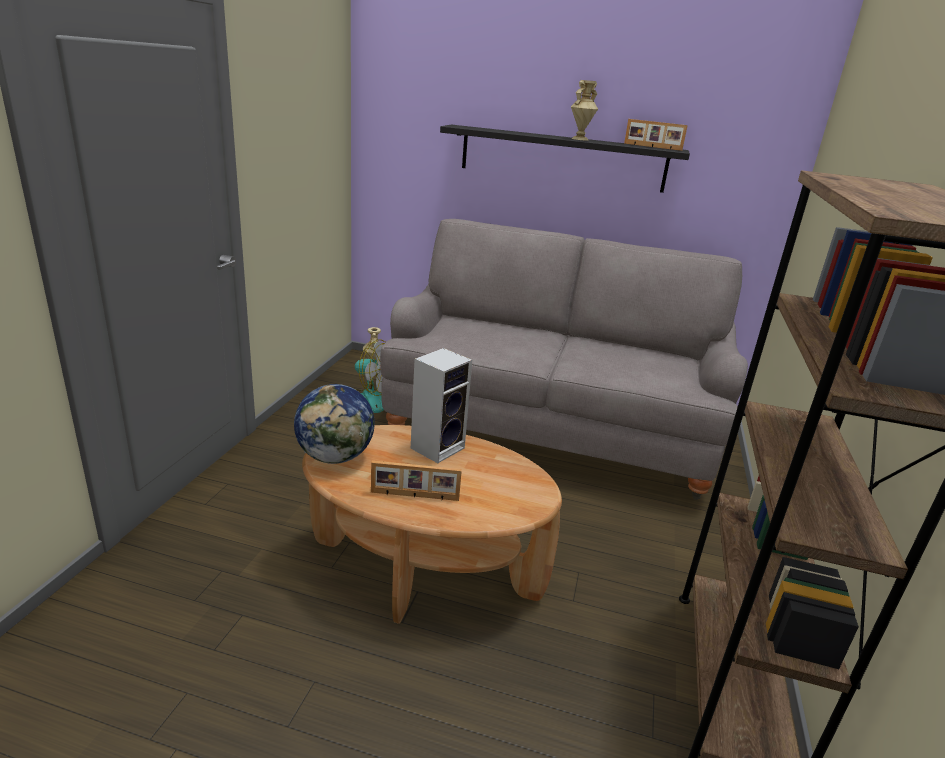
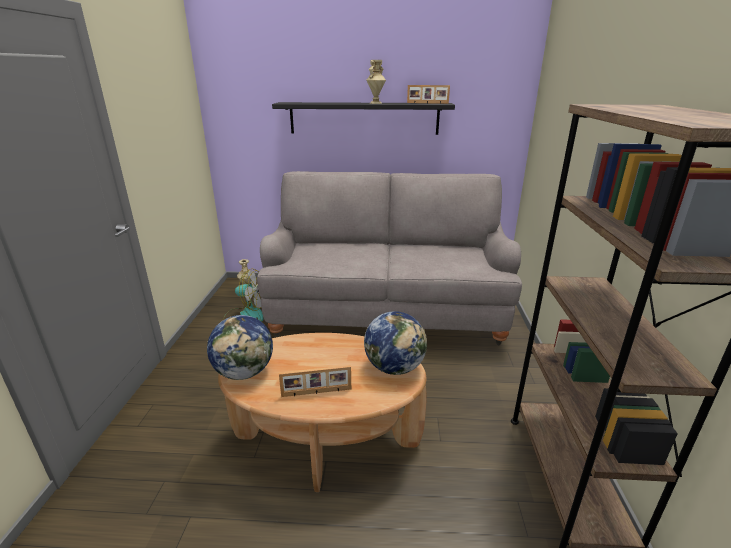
camera: 10 degrees left, 0 degrees up
(438, 447) = (322, 347): speaker -> none
(522, 487) = (394, 367): none -> globe

